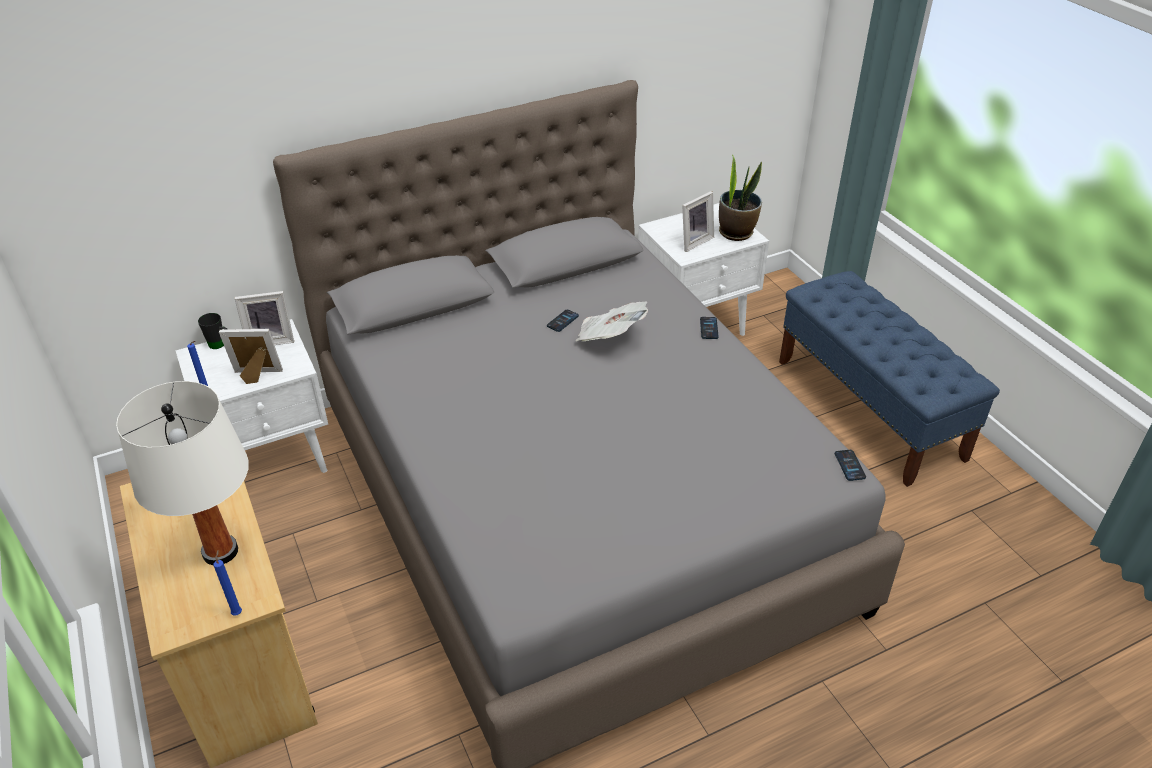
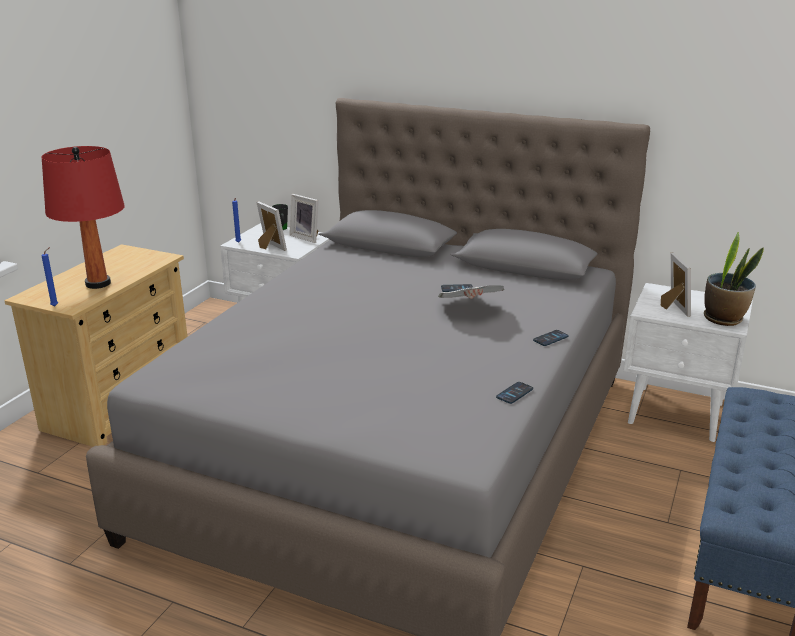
camera: 50 degrees right, 15 degrees down
(220, 552) = (98, 283): white table lamp -> red table lamp
(693, 241) = (672, 308): picture frame -> picture frame turned 105 degrees counterclockwise
(849, 465) = (483, 459): phone -> phone (514, 393)

